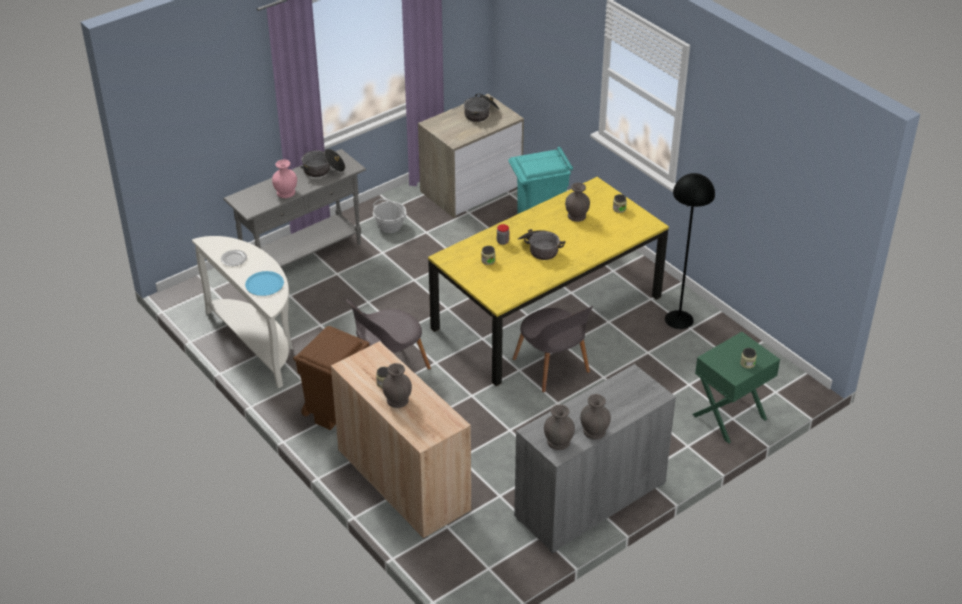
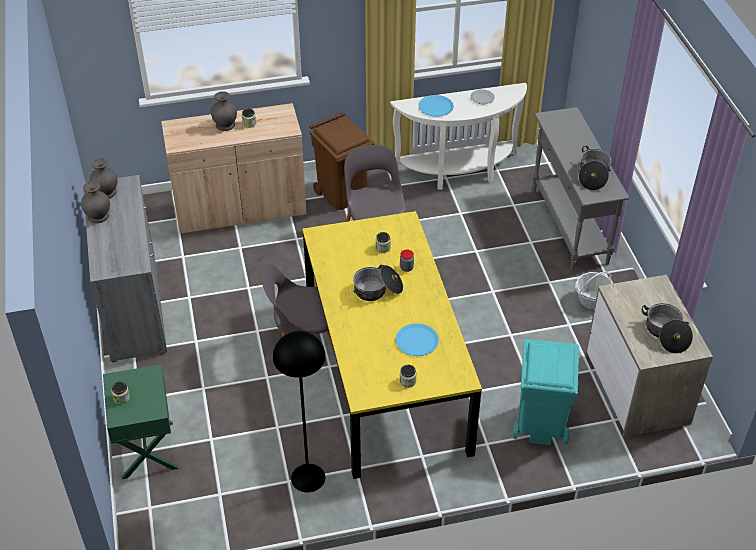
camera: 115 degrees right, 5 degrees up
(286, 192) = (565, 144): pink vase -> none
(577, 215) = (417, 340): grey vase -> blue plate

